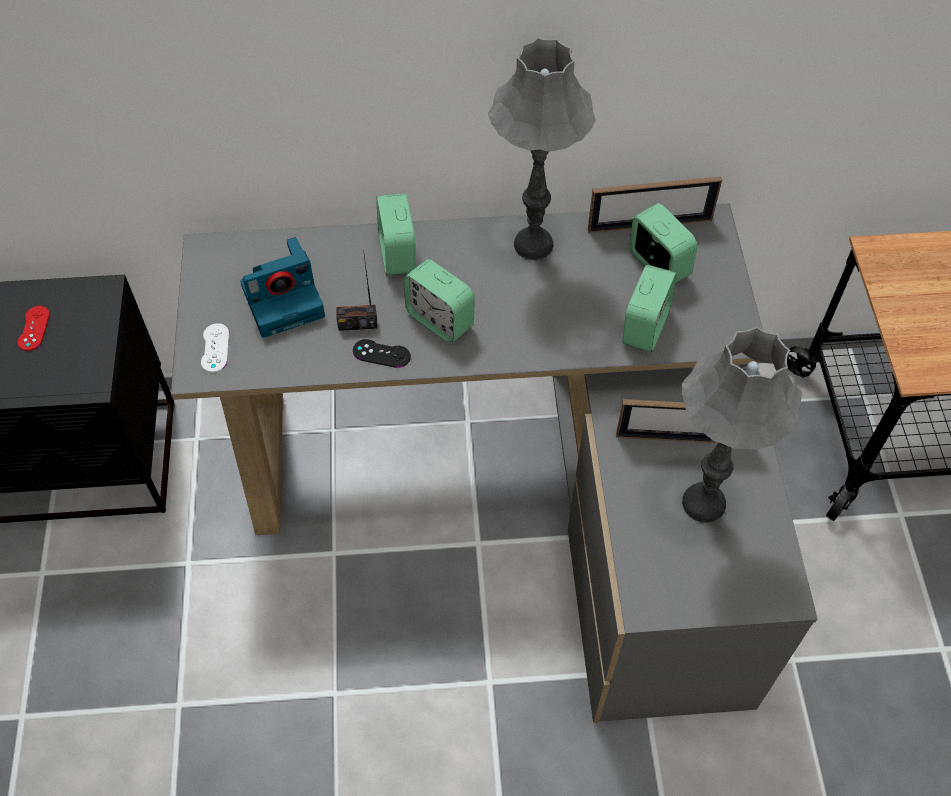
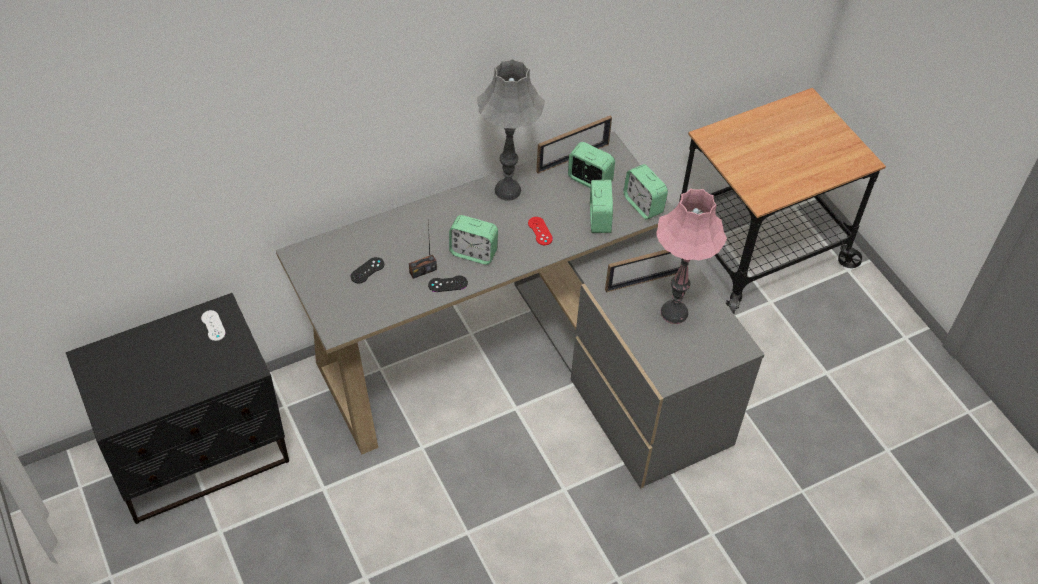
camera: 25 degrees left, 5 degrees down
(34, 328) = (189, 346): red game controller -> red game controller (540, 231)
(215, 348) = (339, 313): white game controller -> white game controller (213, 325)
(284, 299) = (367, 270): camera -> black game controller
(397, 254) = (425, 221): alarm clock -> alarm clock (643, 205)
(704, 503) = (674, 312): grey table lamp -> pink table lamp

